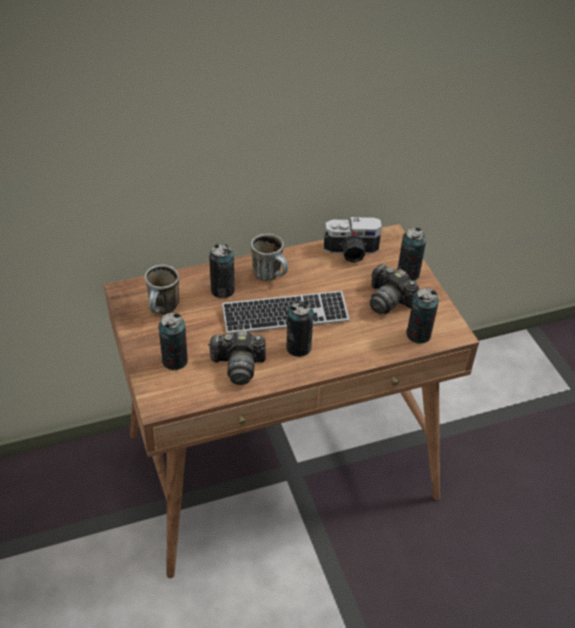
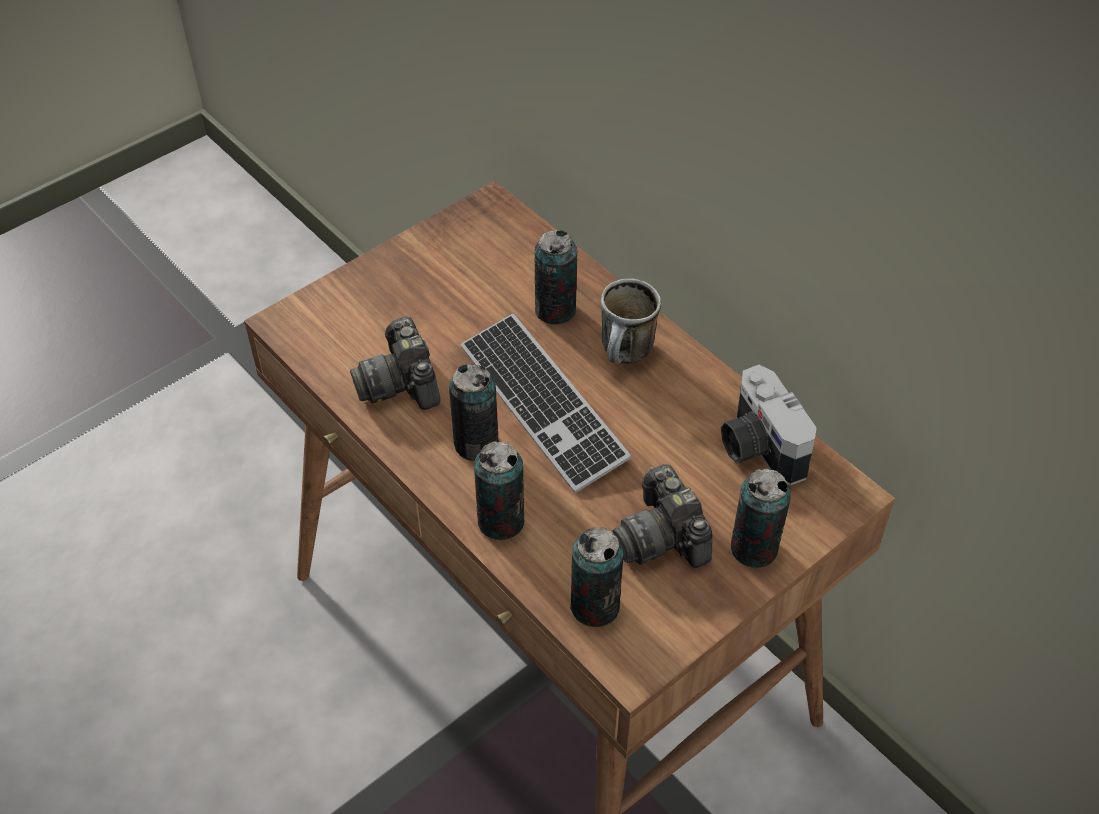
camera: 70 degrees right, 5 degrees up
(163, 310) = (474, 260): mug -> none
(175, 361) = (377, 309): can -> can (501, 521)
(388, 300) = (662, 537): camera -> camera turned 45 degrees counterclockwise

